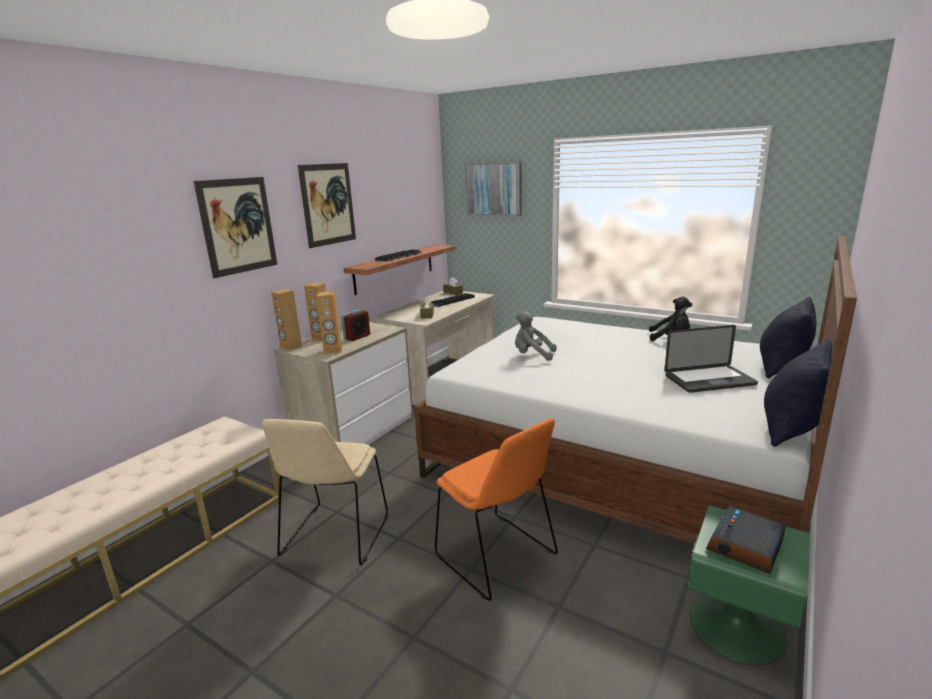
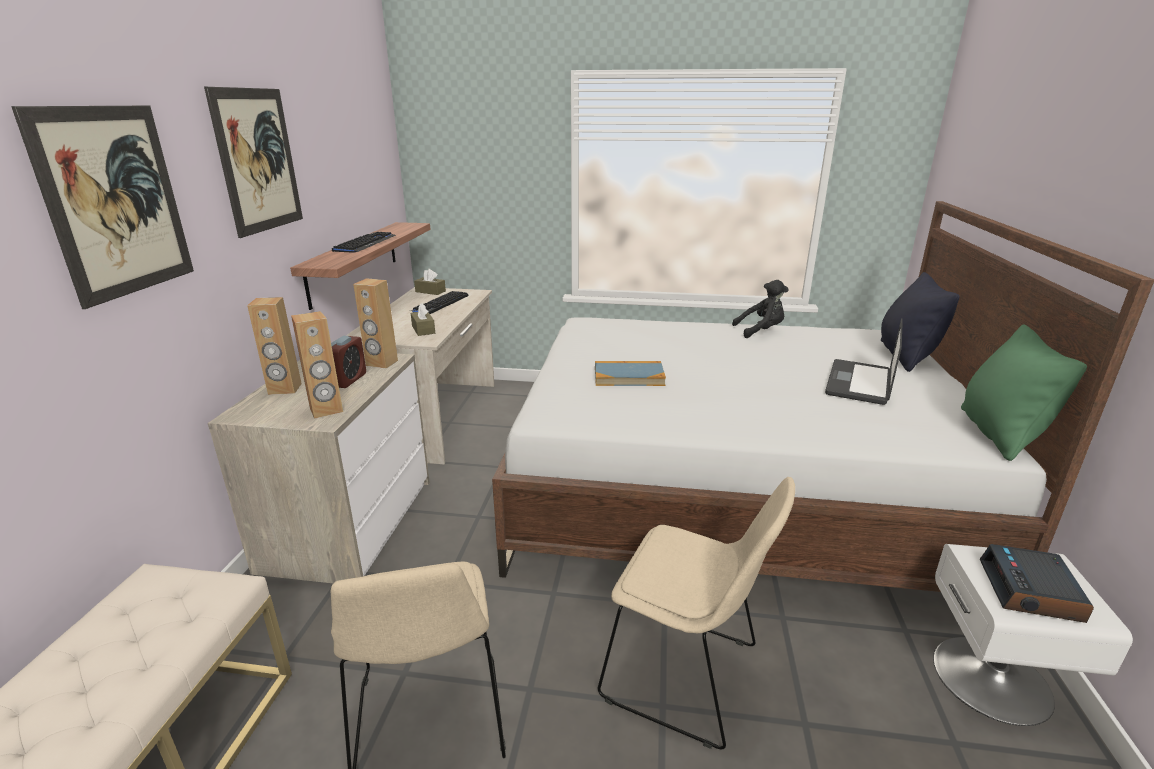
camera: 25 degrees left, 5 degrees up
(291, 347) = (239, 413): brown speaker -> brown speaker (381, 363)
(494, 189) = (481, 140): picture -> none
(498, 557) = (685, 675): orange chair -> beige chair
(532, 356) = (628, 377): grey plush toy -> book
(709, 380) = (859, 383): laptop -> laptop turned 150 degrees clockwise
(738, 627) = (993, 678): green nightstand -> white nightstand
(792, 429) = (999, 434): black pillow -> green pillow

